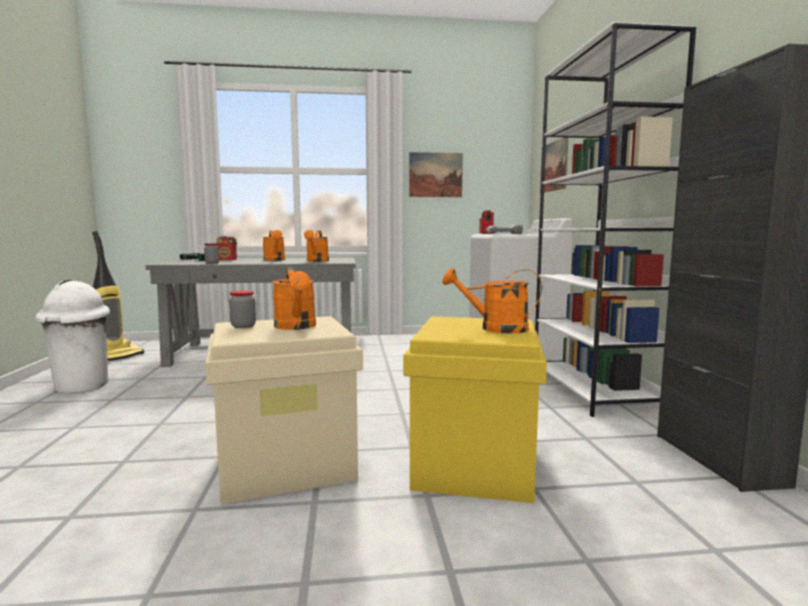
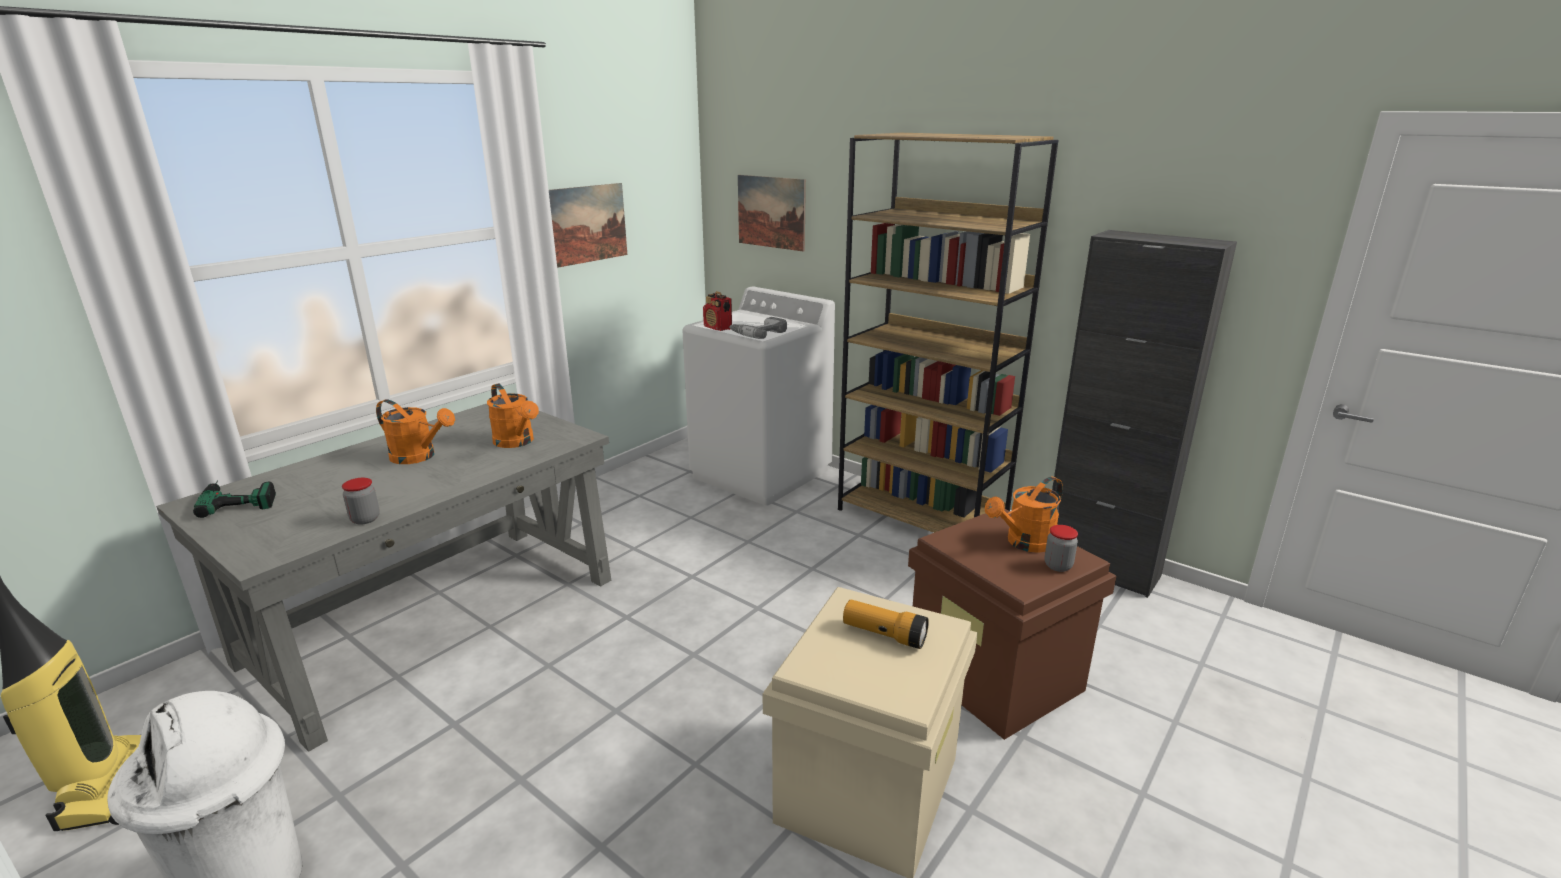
camera: 45 degrees left, 15 degrees up
(227, 260) = (310, 484): radio -> none
(243, 326) = (832, 666): jar -> jar (1058, 566)
(296, 327) = (884, 635): orange watering can -> flashlight
(475, 465) = (996, 676): yellow storage box -> brown storage box
(592, 390) = (922, 517): white bookcase -> brown bookcase

